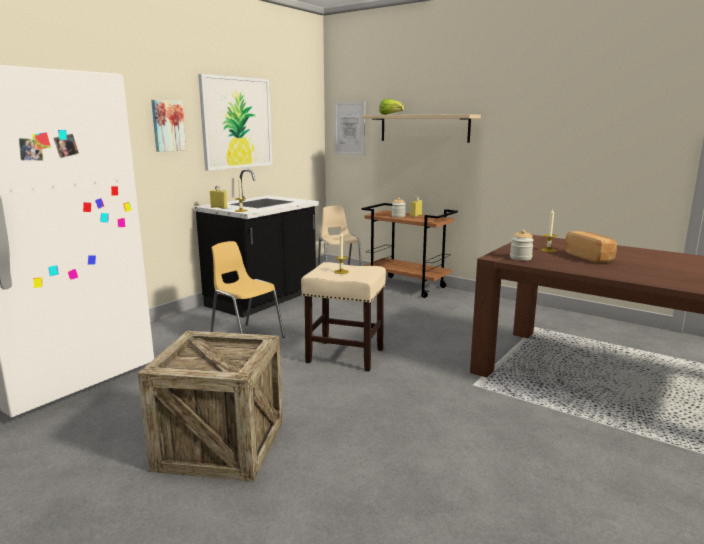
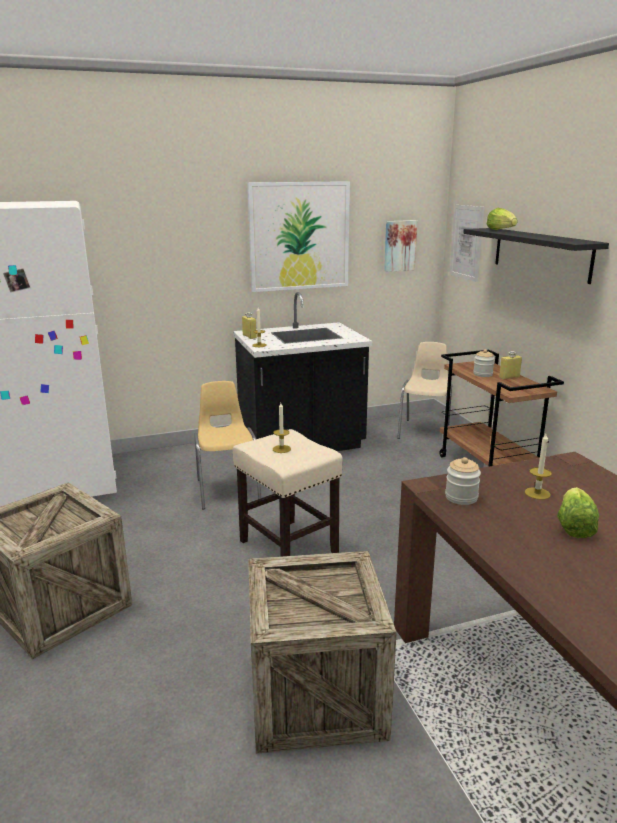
camera: 35 degrees right, 5 degrees up
(167, 125) = (204, 242): picture -> picture (399, 245)
(424, 128) = (541, 253): beige shelf -> black shelf
(477, 417) = (315, 694): none -> crate
(589, 257) = (574, 526): bread -> lettuce

